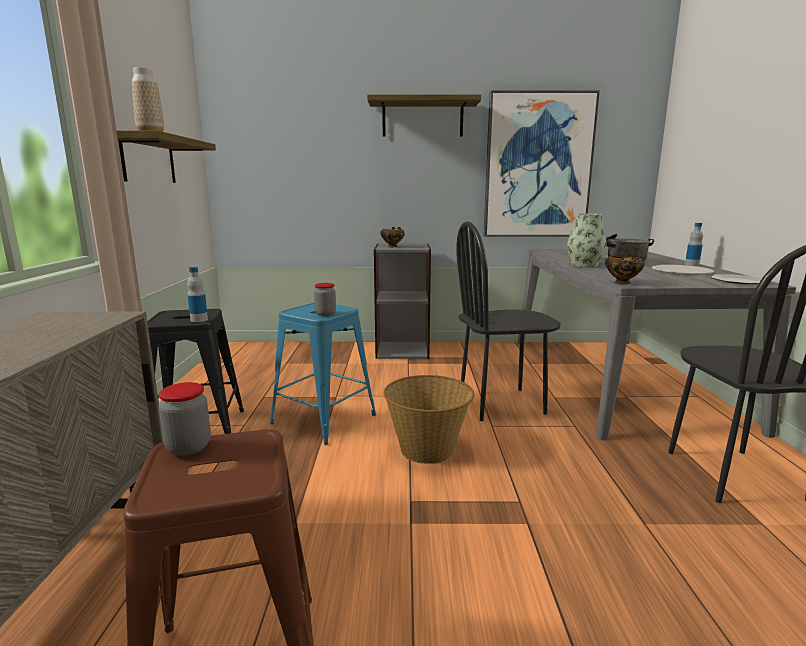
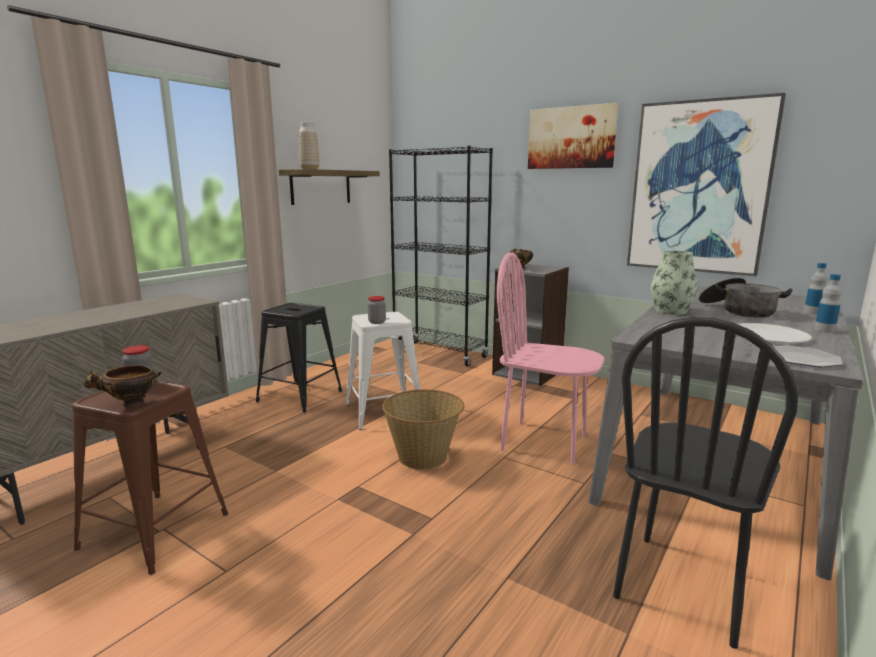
camera: 35 degrees right, 0 degrees up
(199, 320) = (295, 312): bottle -> bottle (812, 312)
(297, 350) = (440, 353): none -> black bookcase
(324, 419) = (383, 412): blue stool -> white stool
(422, 118) = (571, 138): shelf -> picture
(501, 403) = (544, 442): black chair -> pink chair
(622, 283) = (632, 336): bowl -> bowl (130, 404)

